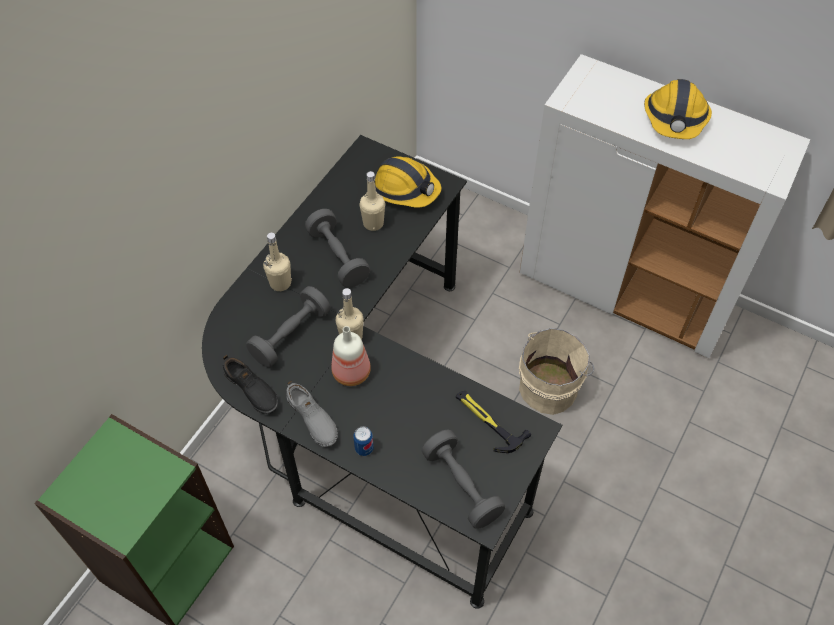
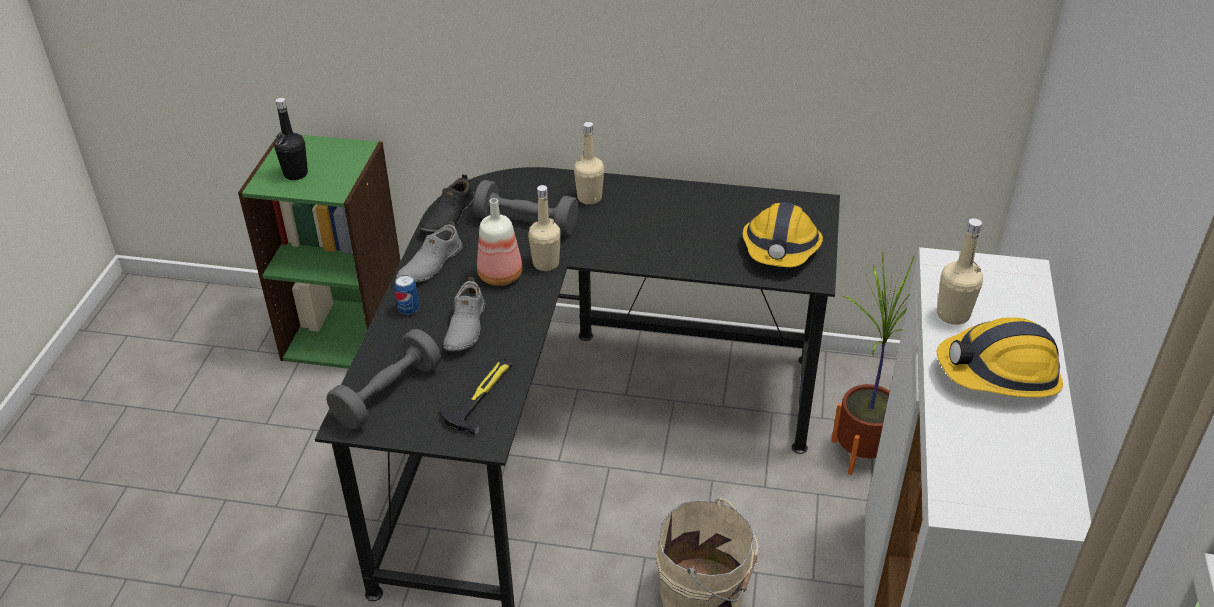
camera: 70 degrees right, 15 degrees down
(122, 500) = (295, 174): none -> black bottle
(338, 257) = (648, 226): grey dumbbell -> none
(373, 223) = (713, 238): beige bottle -> beige bottle (953, 314)
(405, 413) = (464, 327): none -> grey shoe
(469, 254) = (862, 453): none -> potted plant

